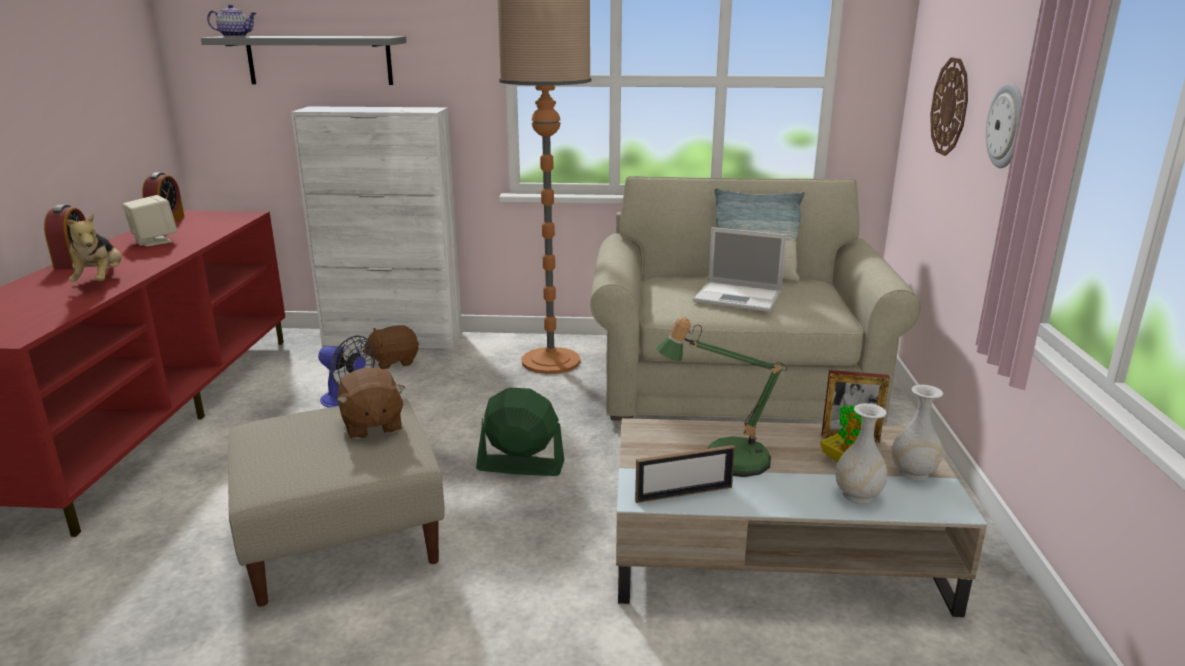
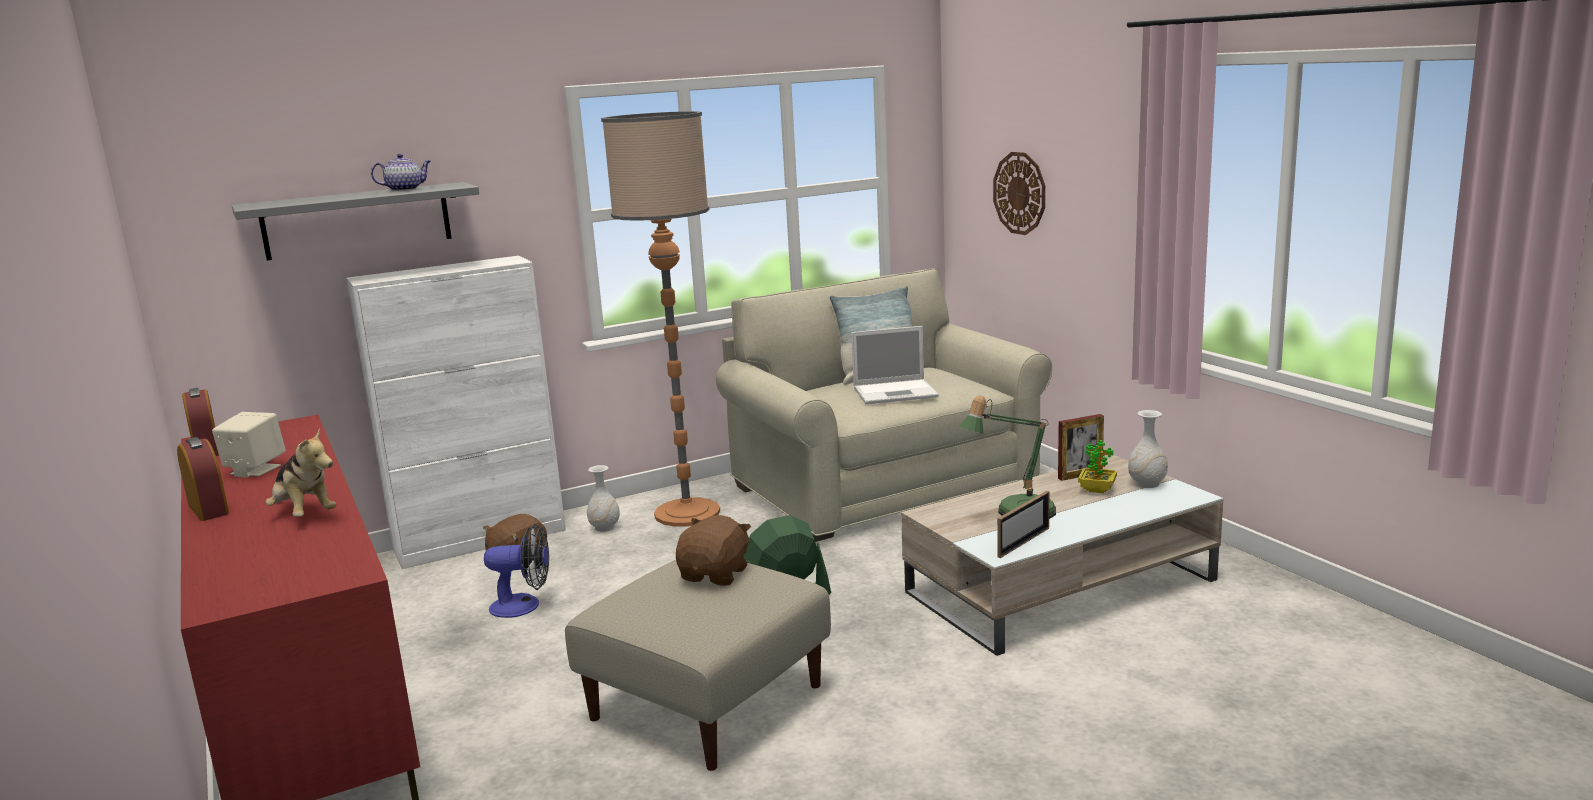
camera: 30 degrees left, 5 degrees down
(236, 36) = (264, 204): teapot -> teapot (405, 189)
(372, 425) = (715, 575): brown plush toy -> brown plush toy turned 105 degrees counterclockwise
(858, 495) = (1133, 507): white vase -> white vase (605, 528)
(1007, 126) = (1103, 204): wall clock -> none

